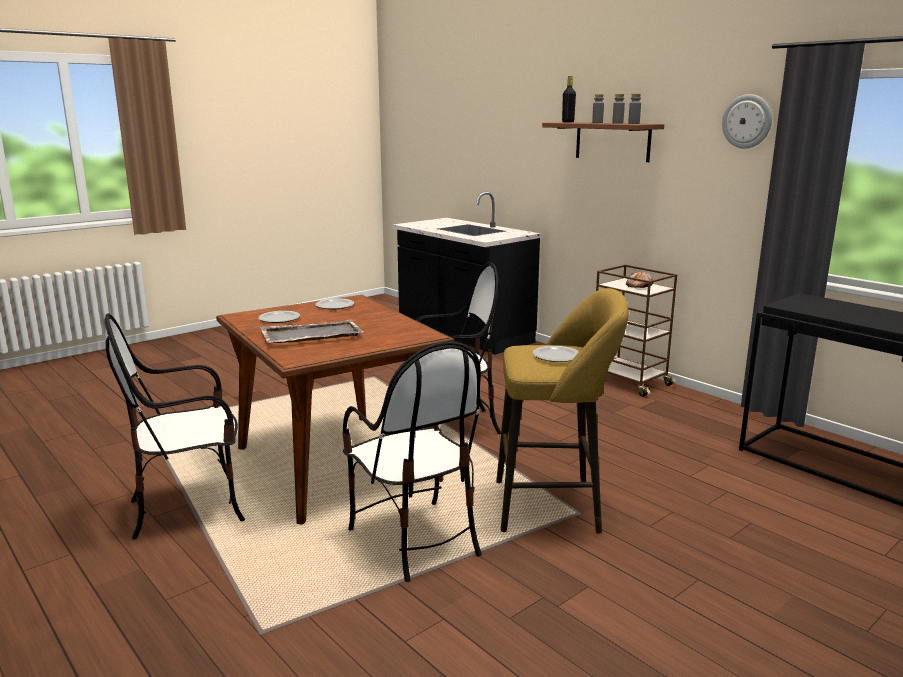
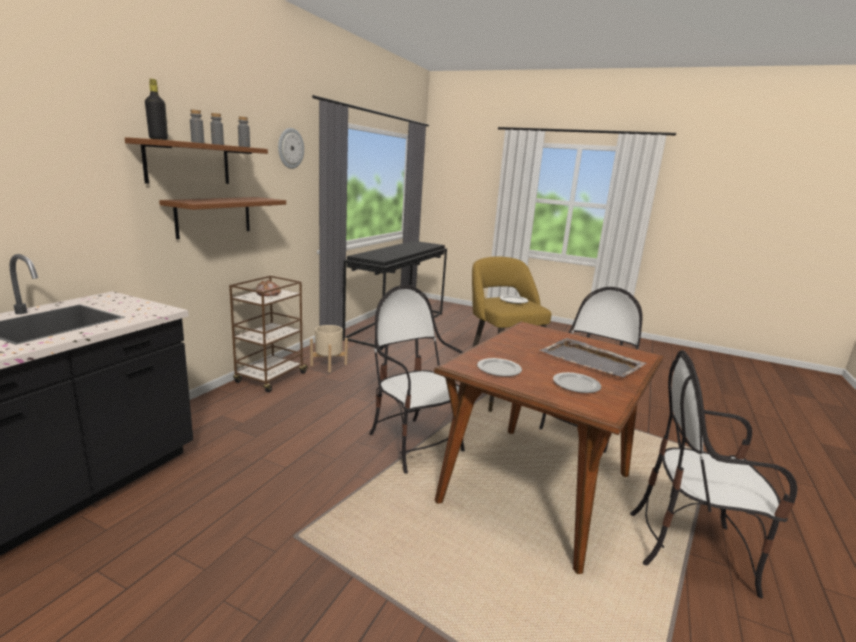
camera: 115 degrees left, 0 degrees up
(189, 508) = (691, 548): chair -> chair turned 150 degrees clockwise
(629, 193) = (214, 216): none -> brown shelf
(670, 410) = (329, 365): none -> beige planter

